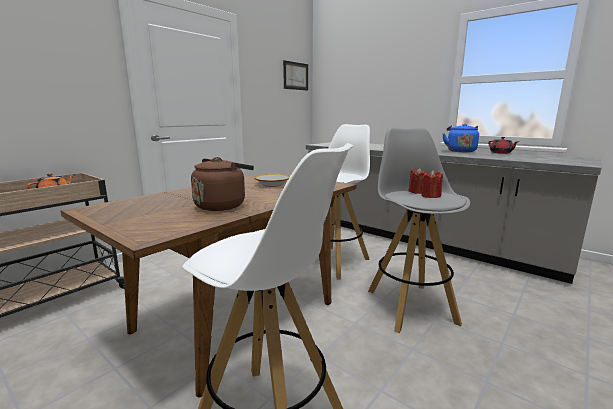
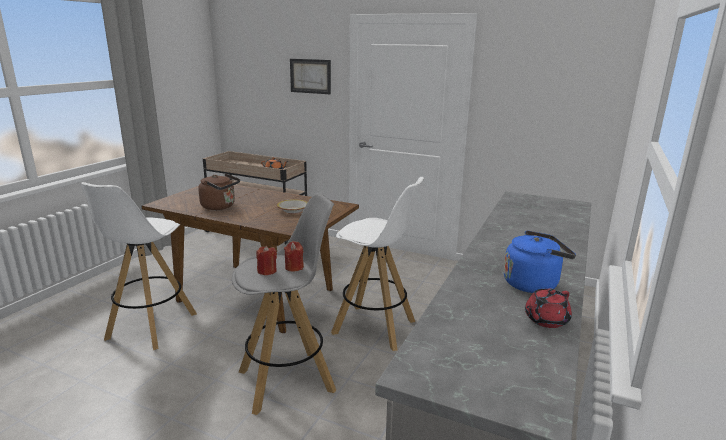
camera: 75 degrees right, 5 degrees up
(295, 76) = (586, 84): picture -> picture (310, 76)

